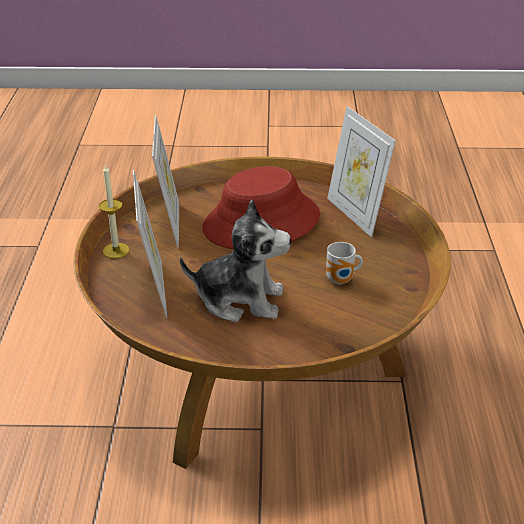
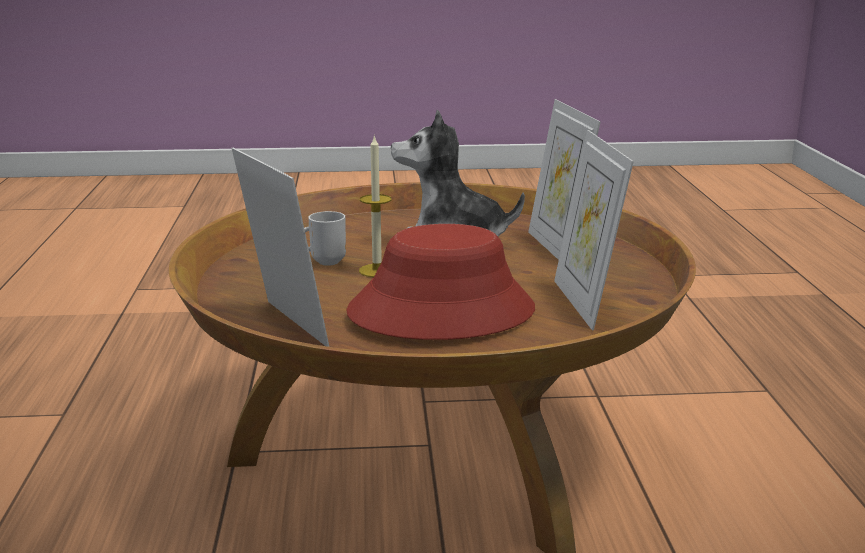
camera: 175 degrees right, 15 degrees down
(116, 250) = (639, 276): candle -> candle (377, 270)

